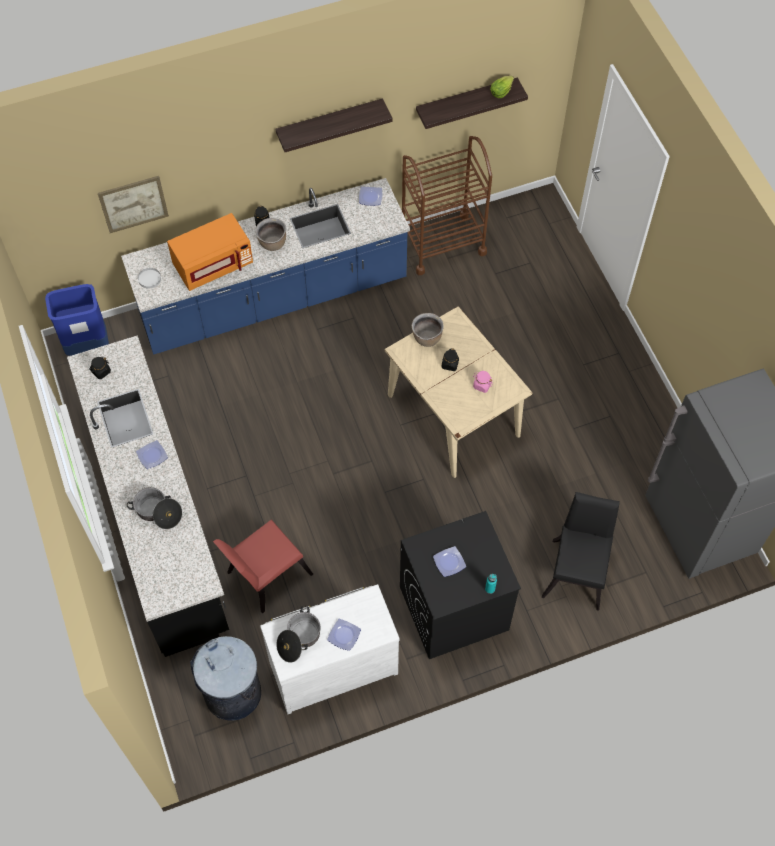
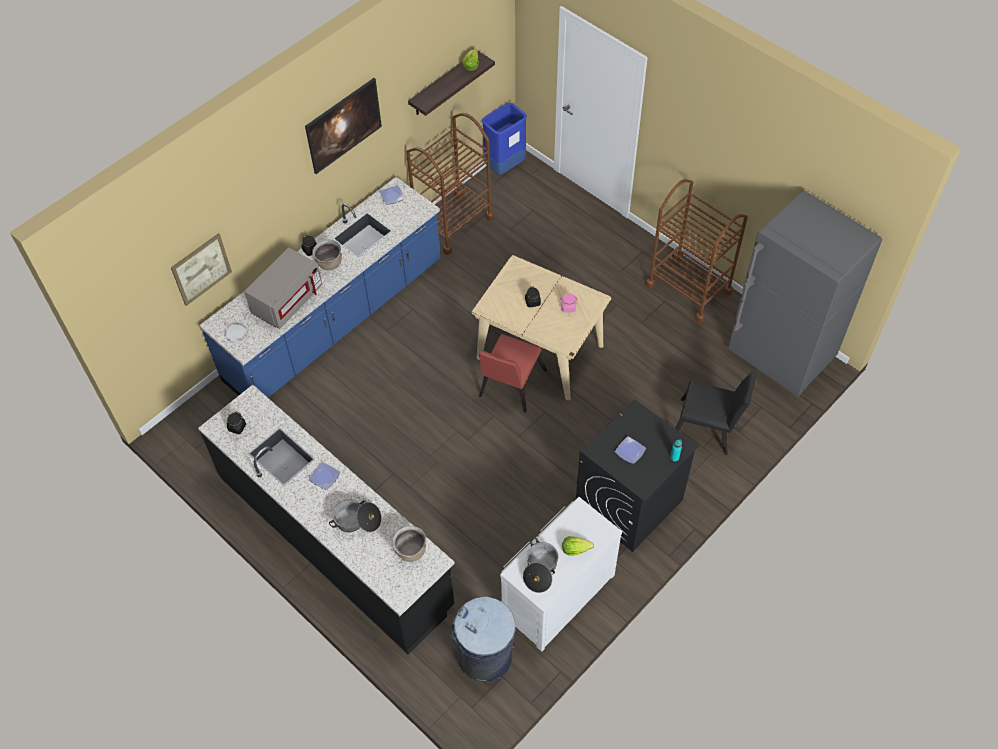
camera: 25 degrees left, 5 degrees down
(87, 345) = (188, 425): blue trash can -> blue trash can (504, 166)
(213, 264) = (287, 300): orange microwave -> grey microwave
(264, 576) = (456, 547): red chair -> red chair (510, 386)
(330, 123) = (345, 137): shelf -> picture
(344, 635) = (575, 549): plate -> lettuce
(427, 338) = (501, 289): brown cooking pot -> brown cooking pot (411, 551)
(577, 569) = (708, 428): black chair -> black chair turned 120 degrees clockwise
(644, 413) = (688, 288): none -> brown cart

